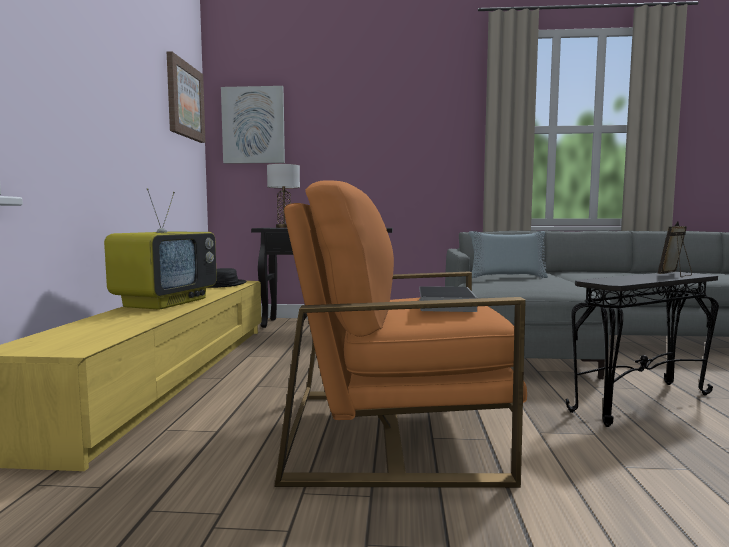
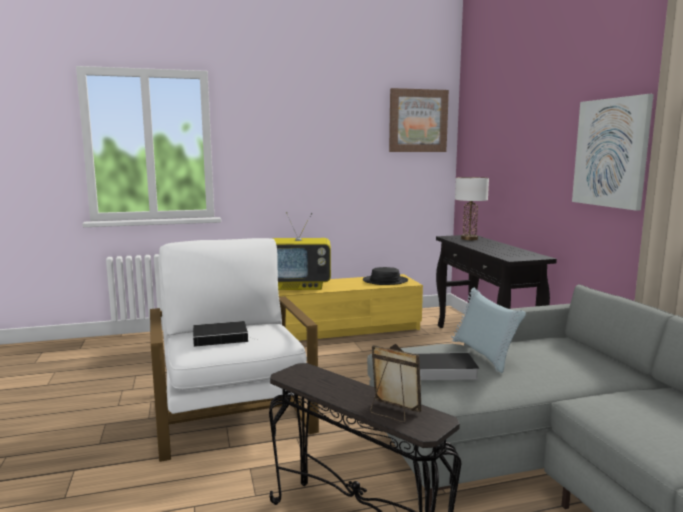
camera: 70 degrees right, 5 degrees up
(253, 125) = (479, 133): picture -> picture (611, 153)
(394, 431) = (233, 412): orange armchair -> white armchair
(542, 283) = (442, 371): none -> book

